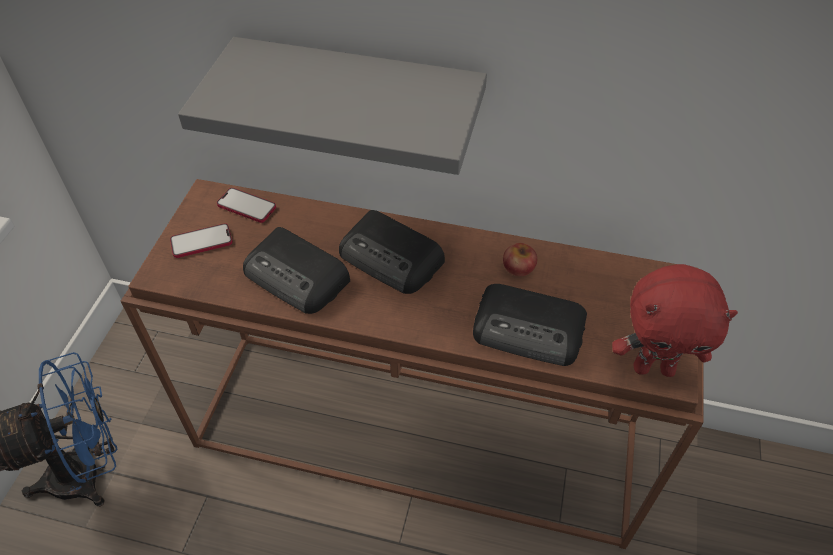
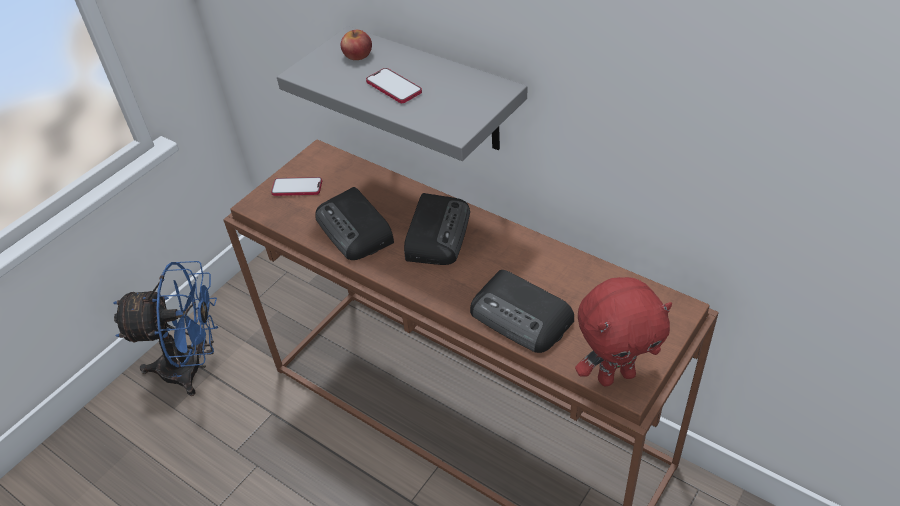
camera: 25 degrees right, 5 degrees down
(246, 206) = (343, 168): phone -> phone (393, 87)
(392, 258) = (437, 233): radio -> radio turned 135 degrees counterclockwise
(518, 267) = (540, 265): apple -> apple (357, 55)
(654, 367) = (616, 375): red plush toy -> red plush toy turned 45 degrees counterclockwise

